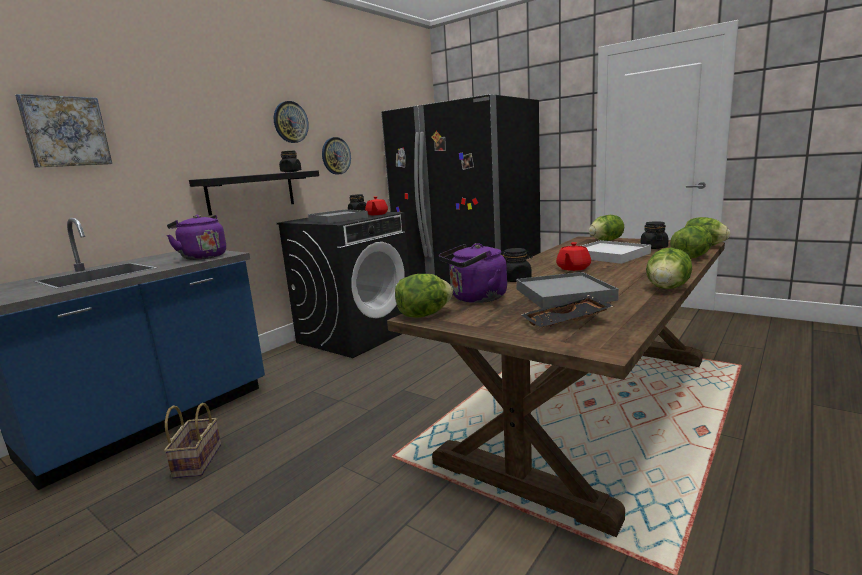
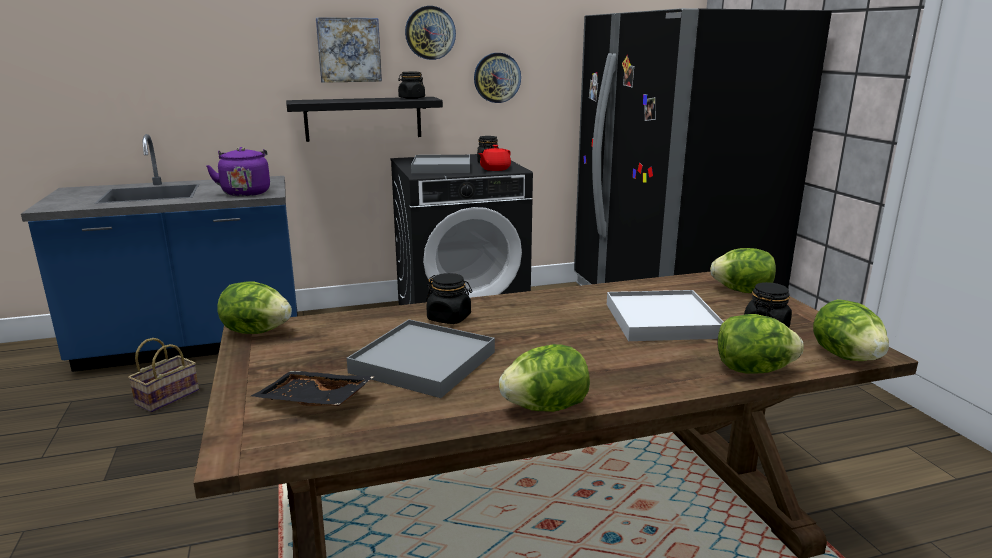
camera: 35 degrees right, 5 degrees up
(65, 132) = (163, 46): picture -> picture (349, 50)
(475, 298) = (344, 329): purple kettle -> none
(573, 268) = (552, 325): red teapot -> none

